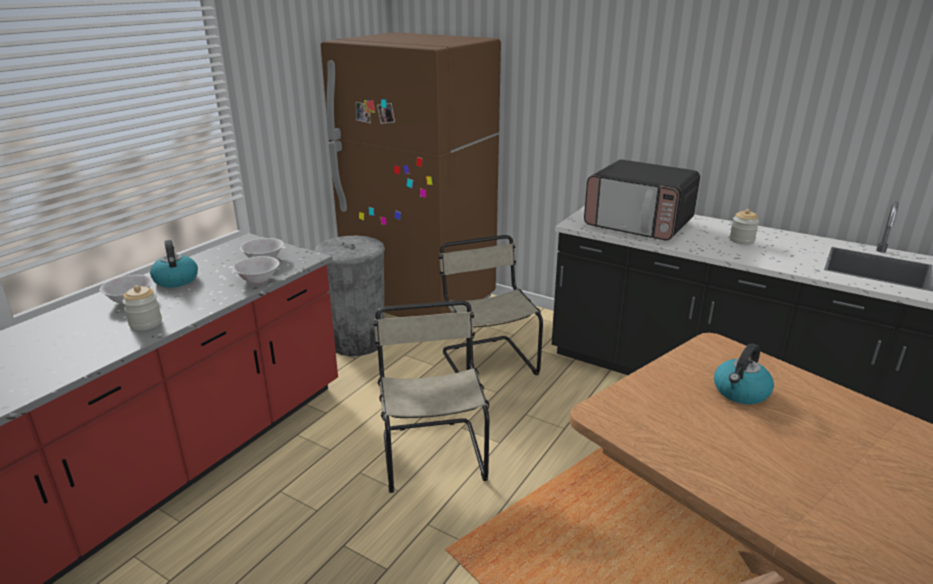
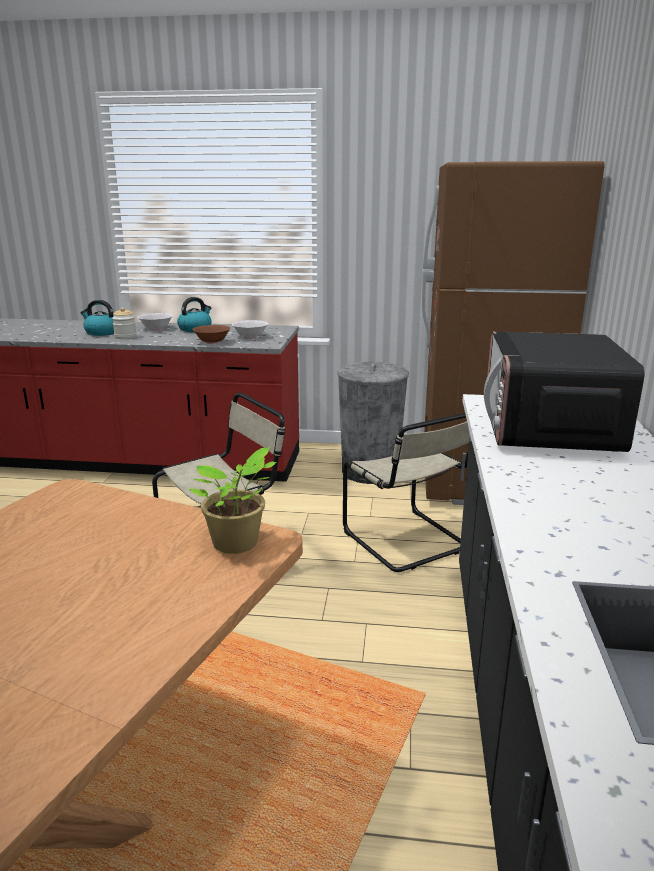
camera: 65 degrees right, 5 degrees down
(258, 280) = (212, 342): white bowl -> brown bowl
(487, 361) = (408, 542): beige chair -> beige chair turned 105 degrees clockwise
(718, 354) = (237, 544): none -> potted plant
(740, 392) = (136, 565): kettle -> kettle (101, 332)
(741, 240) = (607, 500): jar -> none

